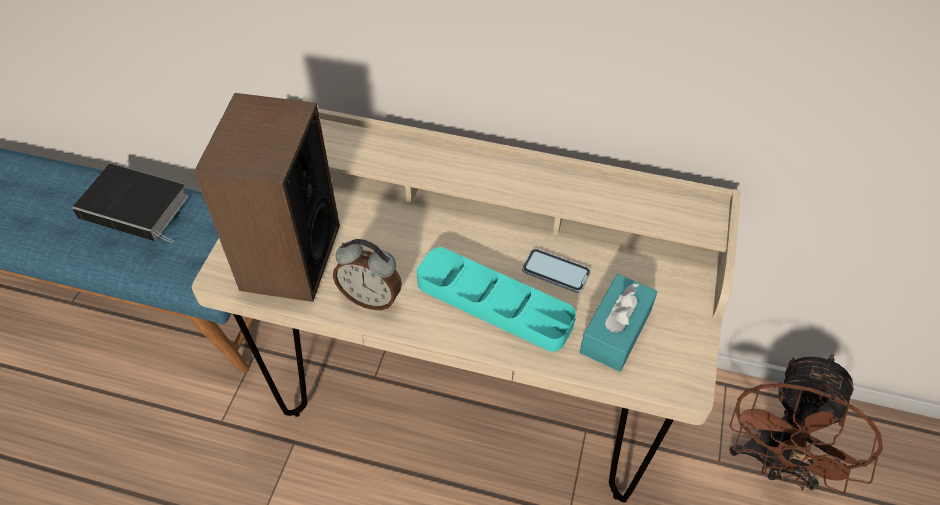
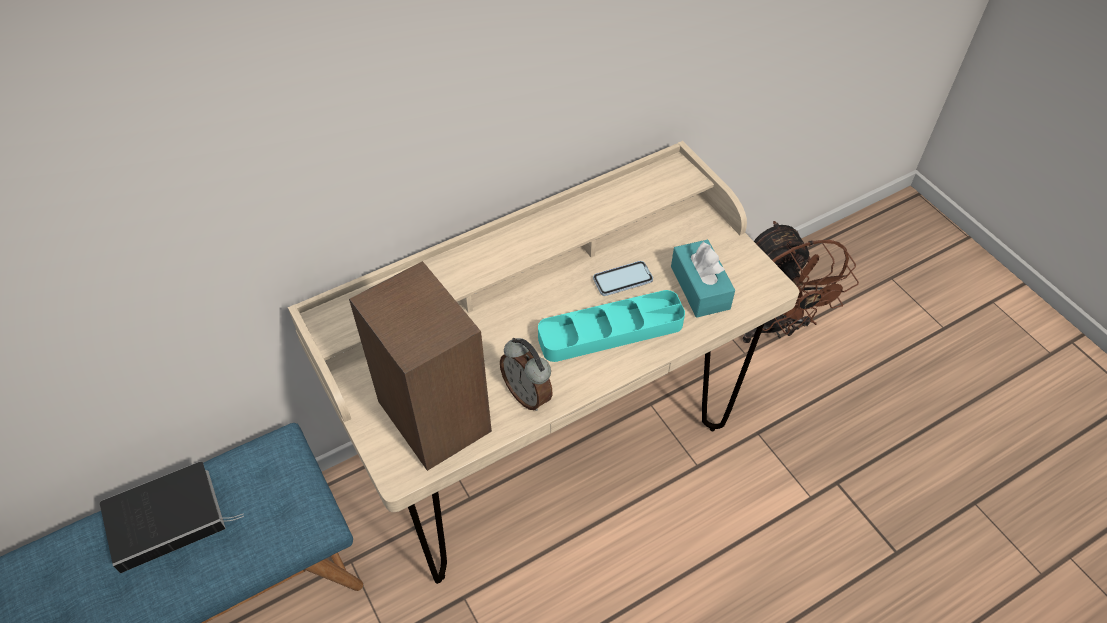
camera: 45 degrees left, 0 degrees up
(371, 297) = (528, 394): alarm clock -> alarm clock turned 75 degrees clockwise

